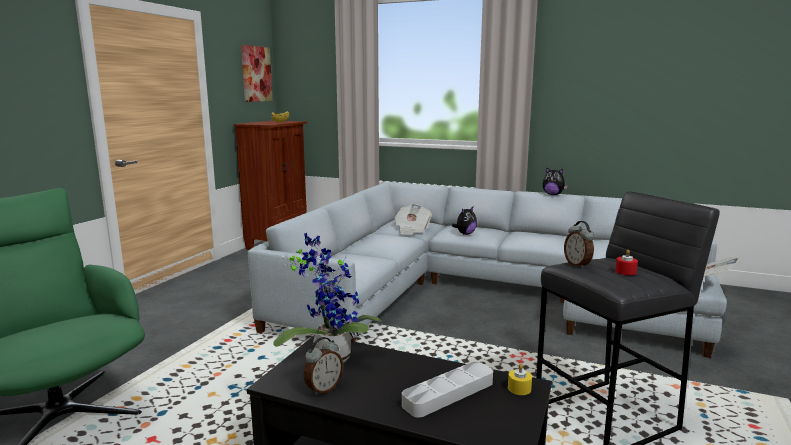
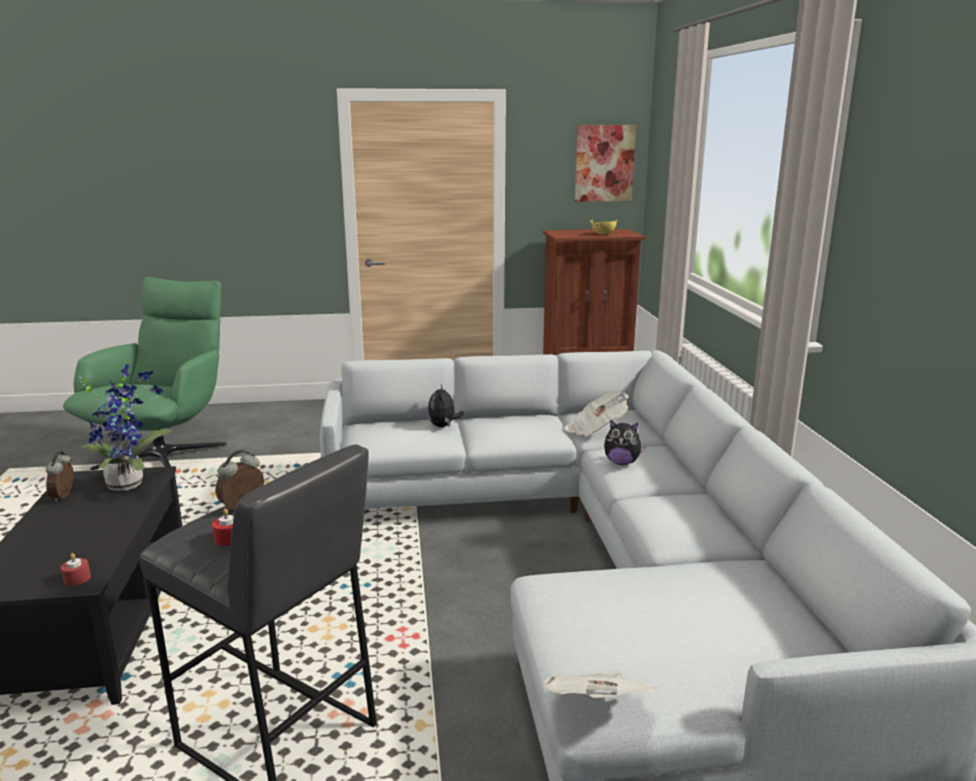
camera: 60 degrees right, 5 degrees up
(323, 389) = (64, 496): alarm clock -> alarm clock turned 75 degrees clockwise
(448, 393) = (62, 547): grey tray -> none
(519, 388) = (77, 578): yellow candle -> red candle
(553, 194) = (773, 454): plush toy -> plush toy (443, 426)

